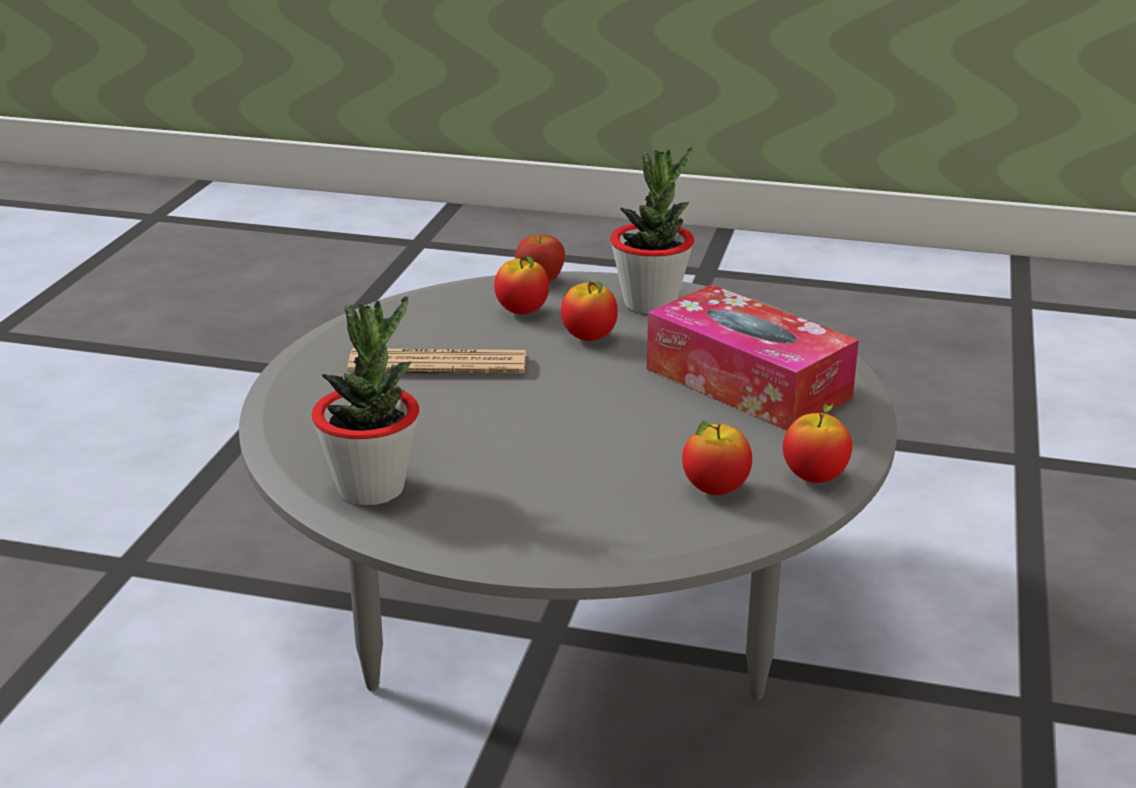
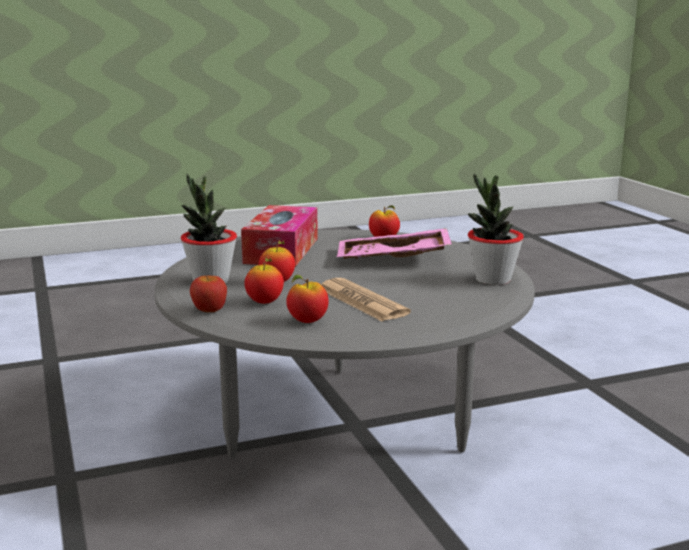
camera: 125 degrees left, 10 degrees down
(583, 451) = (393, 259): none -> pink tray
(814, 477) = (348, 231): apple -> apple (307, 321)

